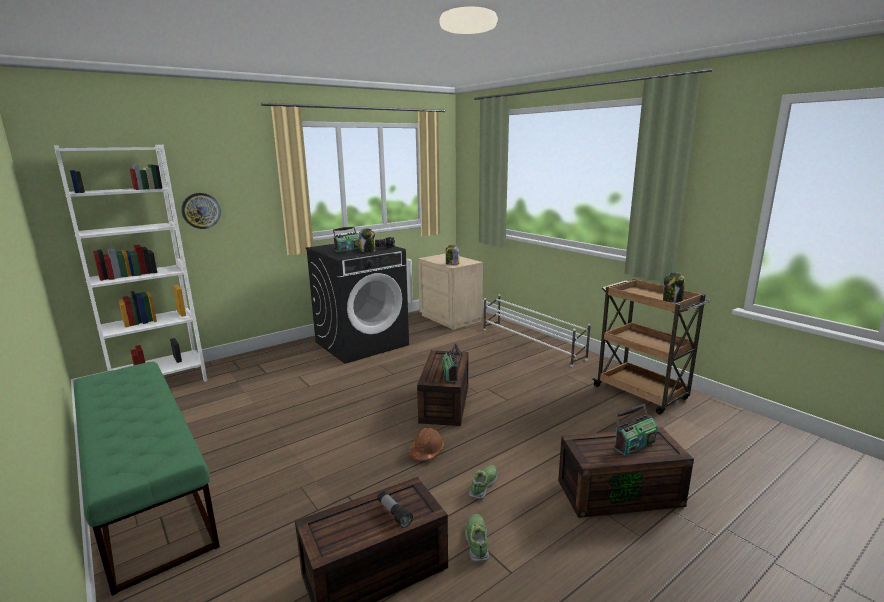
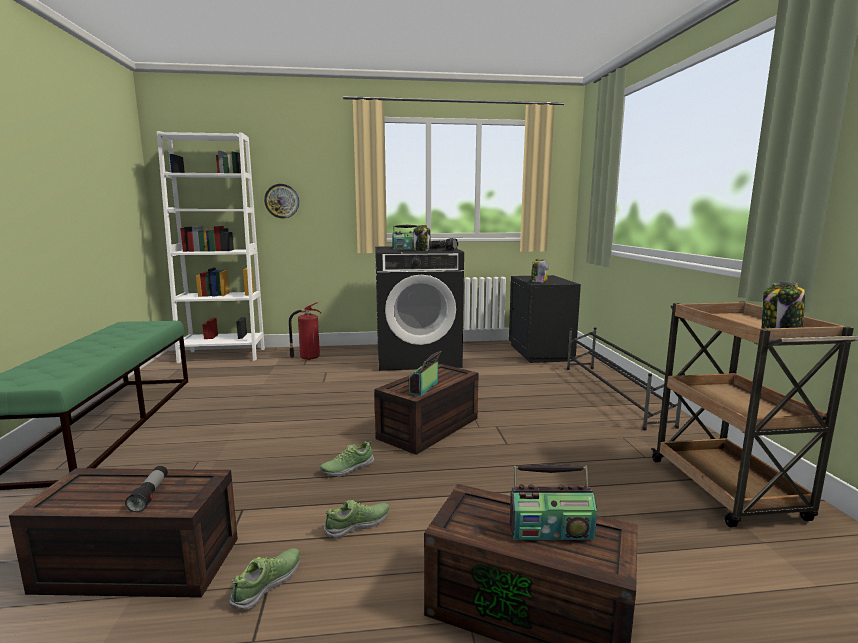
camera: 30 degrees right, 5 degrees down
(260, 366) = (308, 358): none -> fire extinguisher
(427, 451) = (347, 468): brown hard hat -> shoe
(451, 318) = (541, 352): beige nightstand -> black nightstand
(531, 344) = (613, 394): white shoe rack -> black shoe rack

